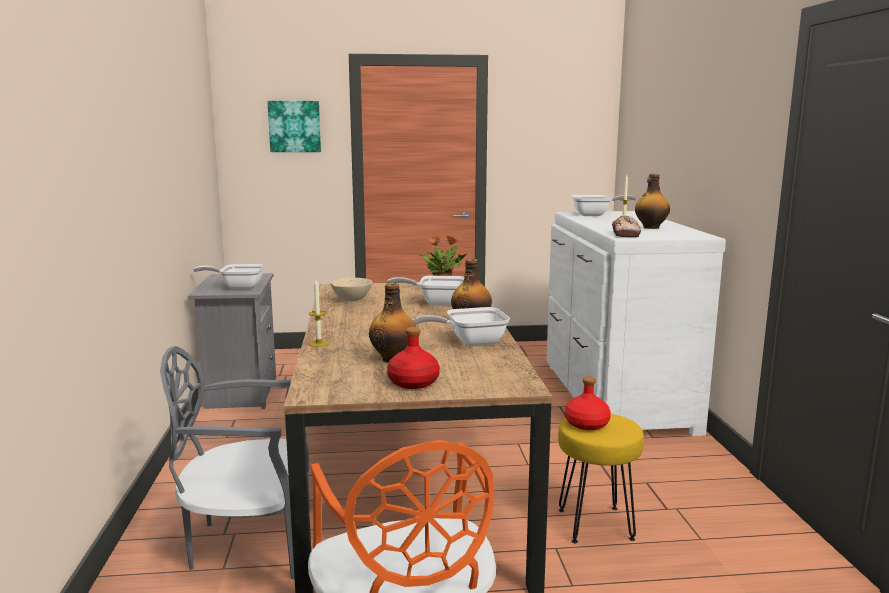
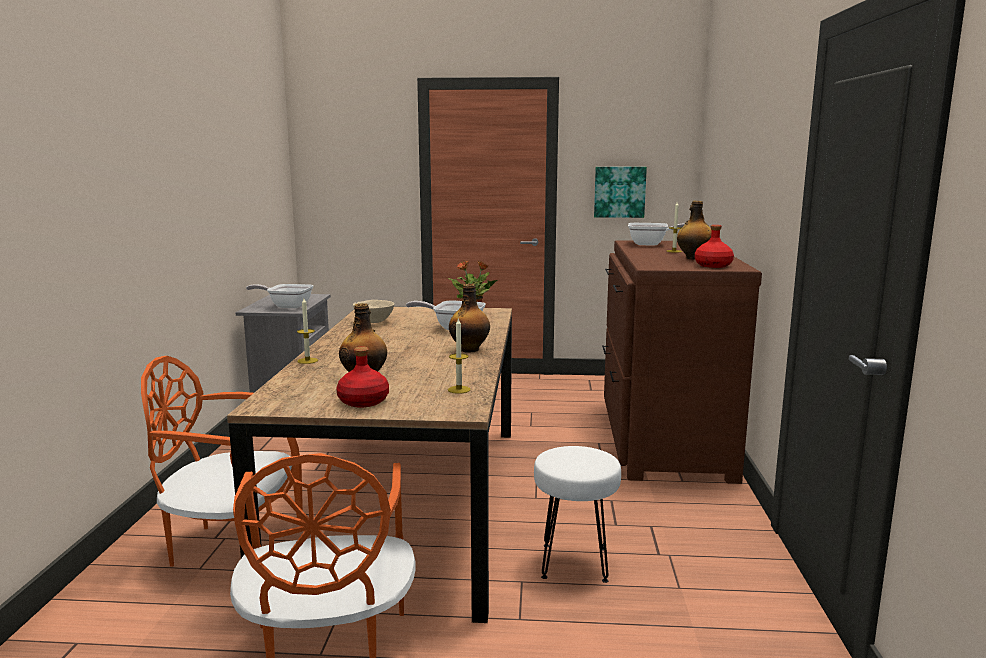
camera: 10 degrees right, 0 degrees up
(249, 542) = (233, 547): grey chair -> orange chair
(294, 126) = (364, 150): picture -> picture (619, 192)
(470, 342) = (452, 367): frying pan -> none
(496, 364) = (459, 389): none -> candle
(586, 424) = (563, 457): red bottle -> red bottle (713, 265)
(594, 524) = (573, 562): yellow stool -> white stool
(614, 397) = (662, 438): white dresser -> brown dresser
(625, 234) = (657, 264): bread -> none

